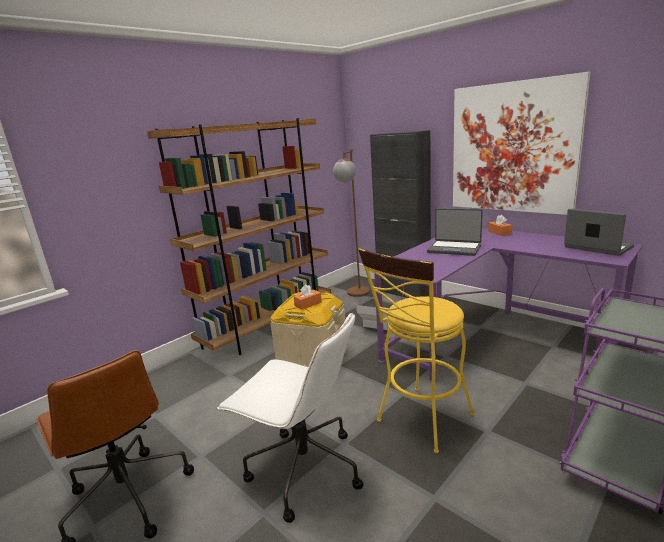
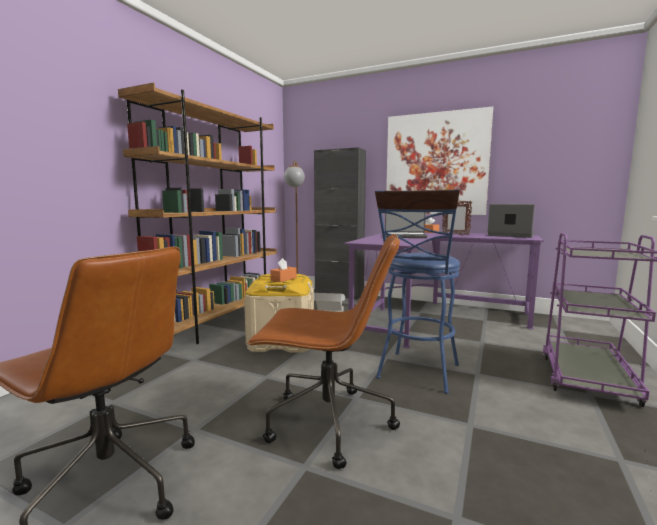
camera: 20 degrees left, 10 degrees down
(303, 469) = (326, 423): white office chair -> brown office chair
(421, 422) = (417, 374): yellow stool -> blue stool
(524, 243) = (455, 234): none -> picture frame

